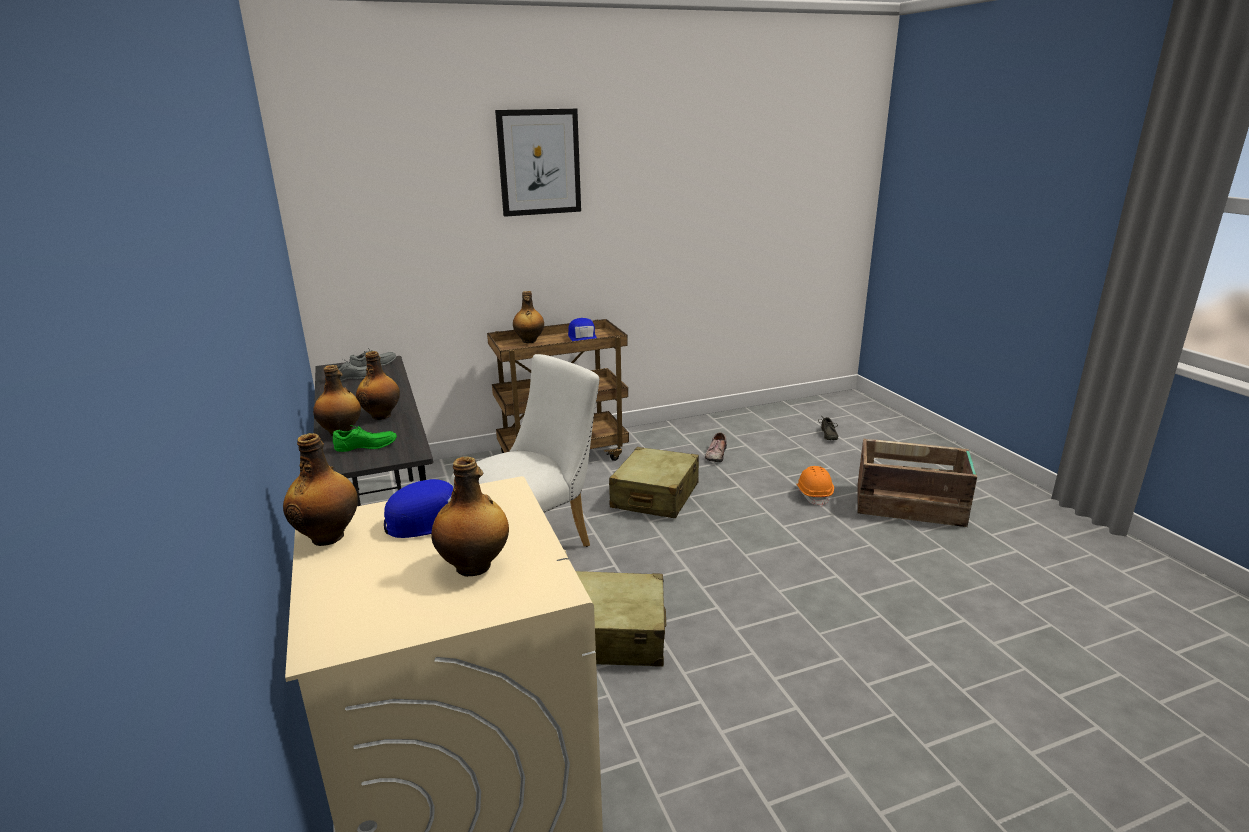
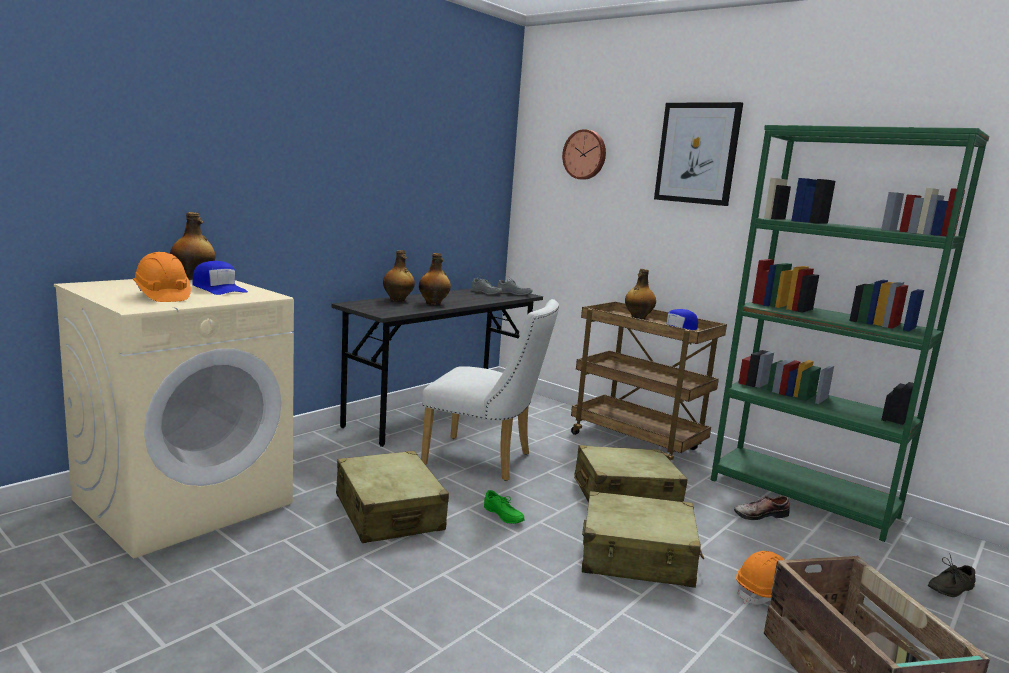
camera: 60 degrees right, 10 degrees down
(366, 447) = (382, 306): green shoe -> green shoe (502, 516)
(398, 176) = (585, 154): none -> wall clock
(475, 566) = (162, 296): bottle -> orange hard hat
(702, 429) = (802, 498): none -> green bookcase
(750, 525) = (637, 557): none -> beige suitcase

